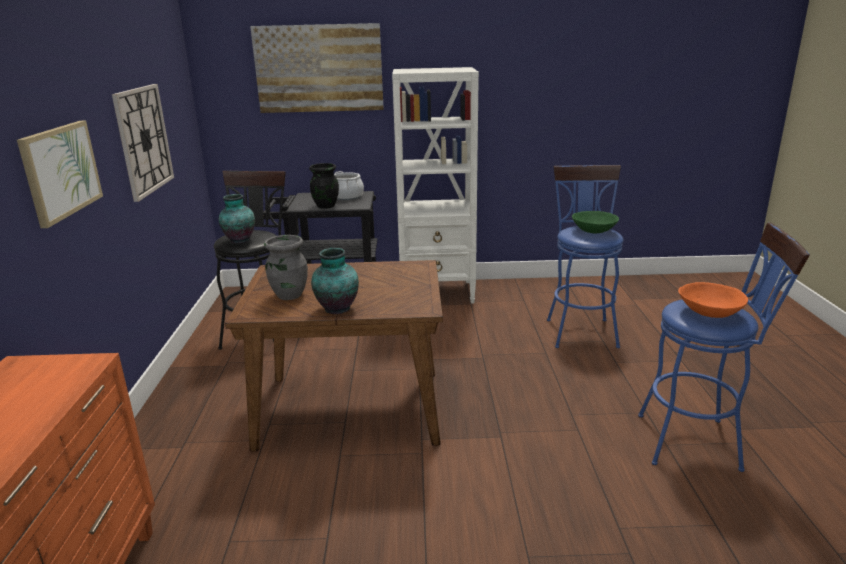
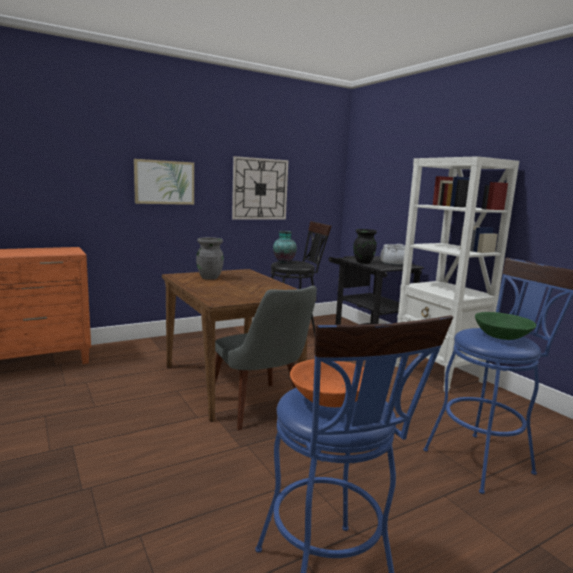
camera: 60 degrees right, 10 degrees down
(319, 68) = (408, 161): picture -> none
(336, 309) = (197, 287): vase -> none
(437, 406) = (262, 410): none -> grey chair

